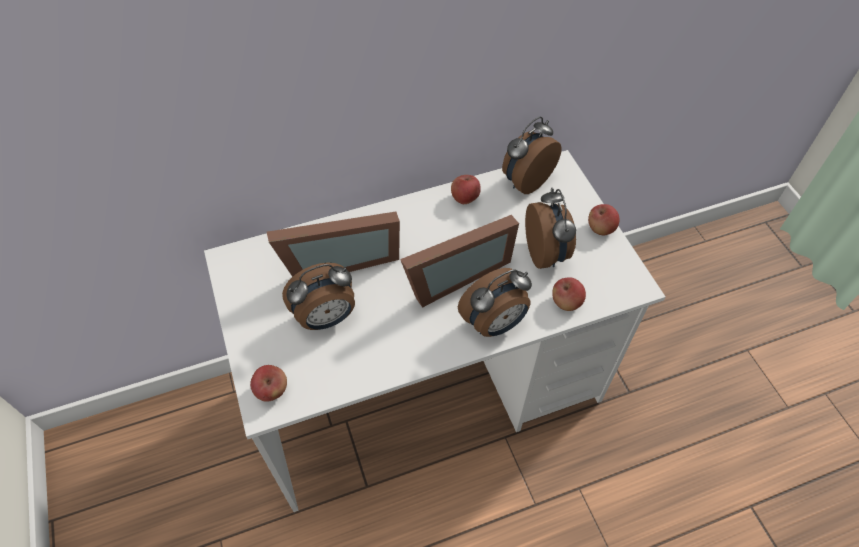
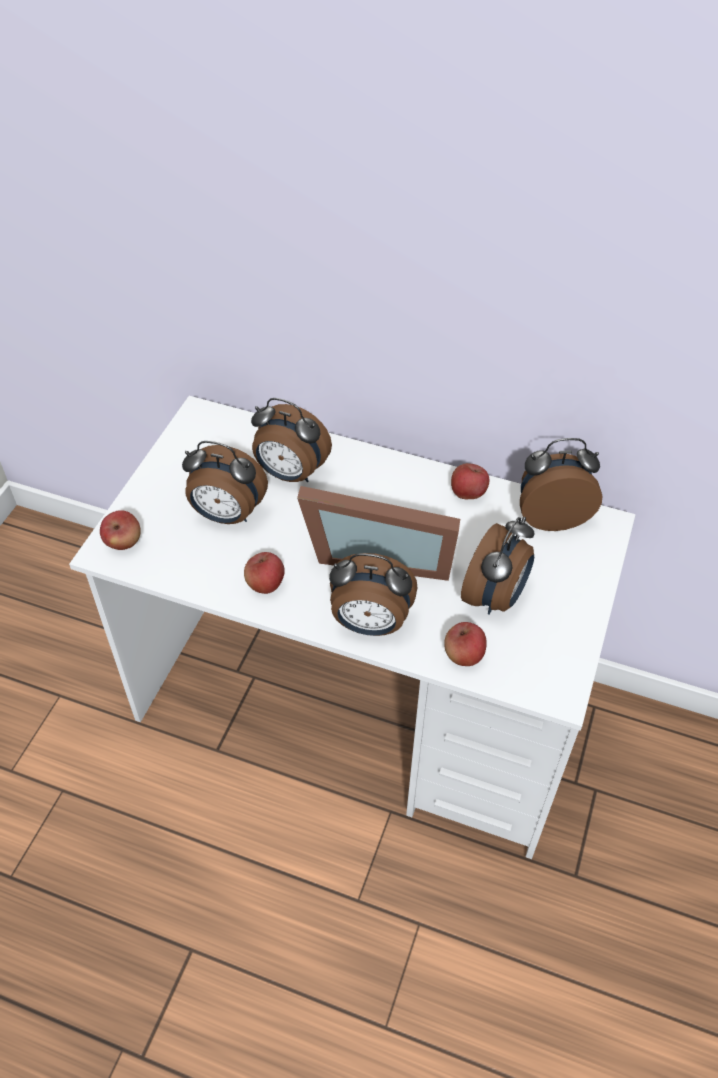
camera: 40 degrees right, 5 degrees down
(339, 260) = (290, 474): picture frame -> alarm clock
(600, 229) = (583, 612): apple -> apple (265, 584)

